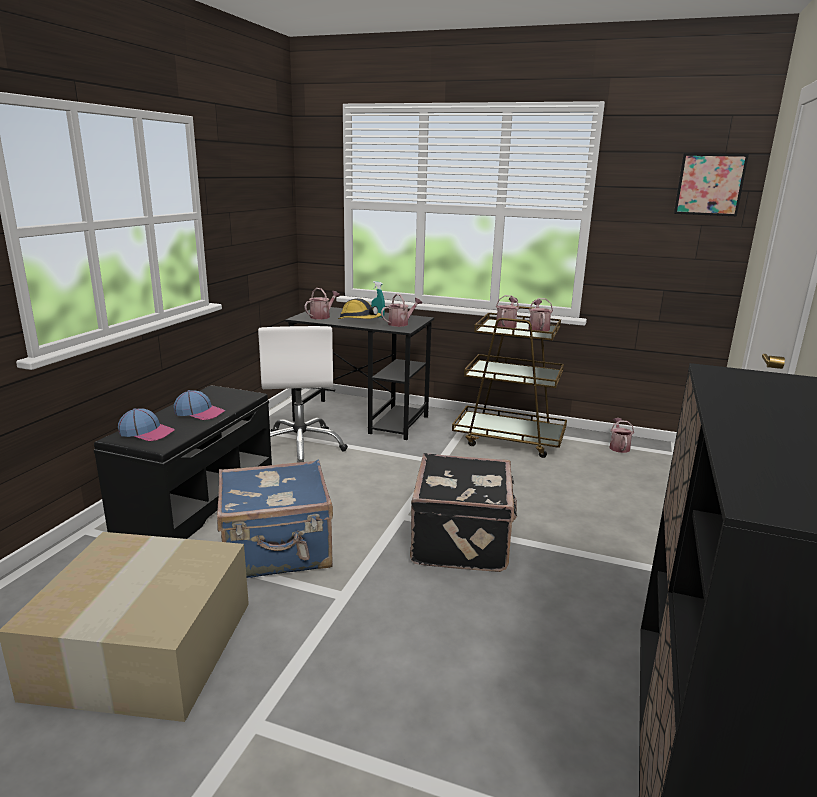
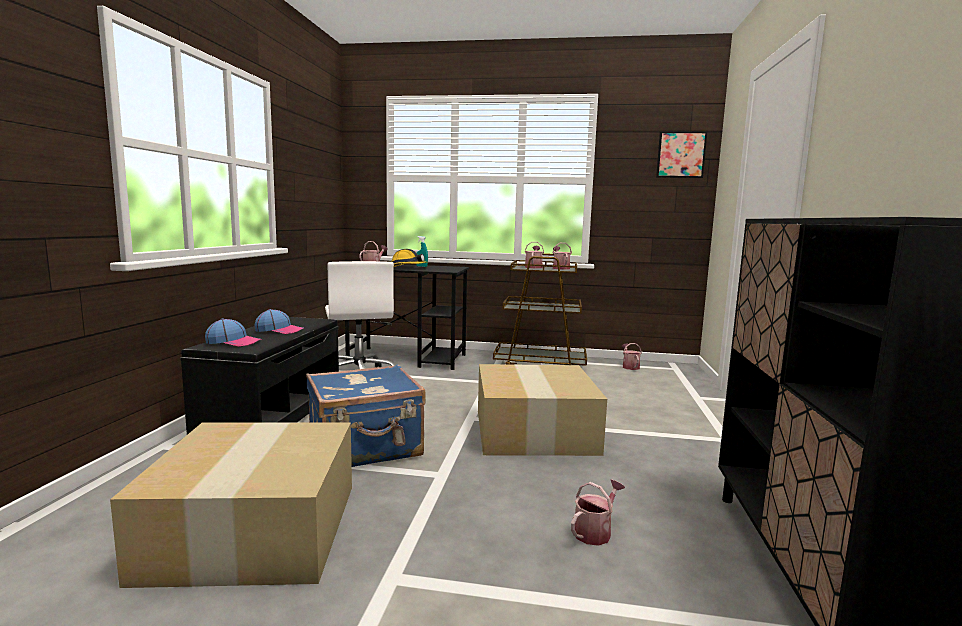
camera: 10 degrees left, 10 degrees down
(401, 323) = (444, 269): watering can -> watering can (595, 531)
(463, 540) = (532, 430): black suitcase -> cardboard box

